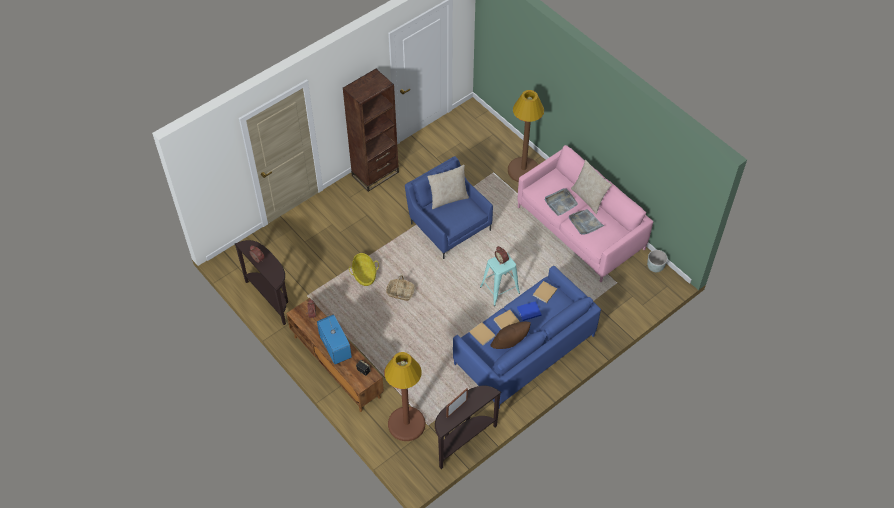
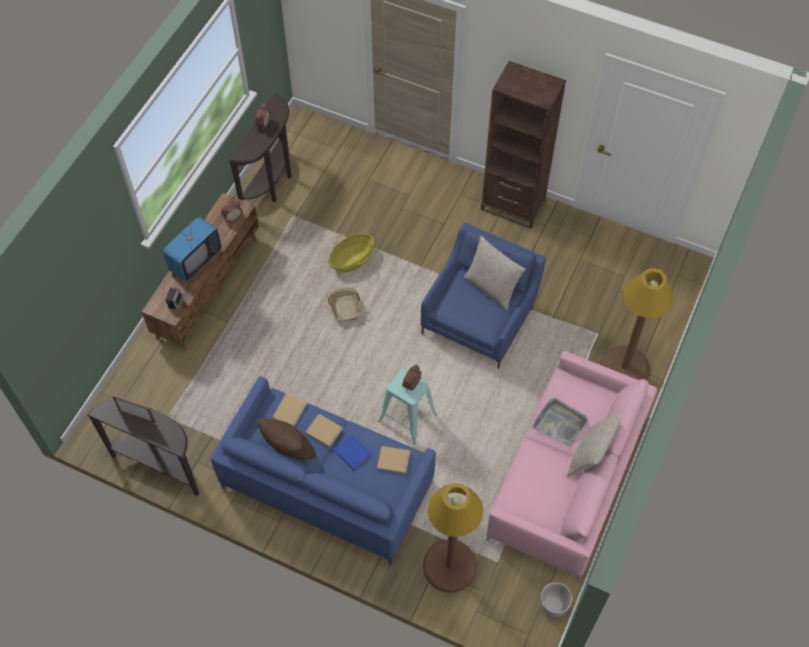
camera: 65 degrees right, 5 degrees up
(406, 424) = (159, 393): brown floor lamp -> brown floor lamp (449, 566)
(585, 223) = (542, 468): grey tray -> none

